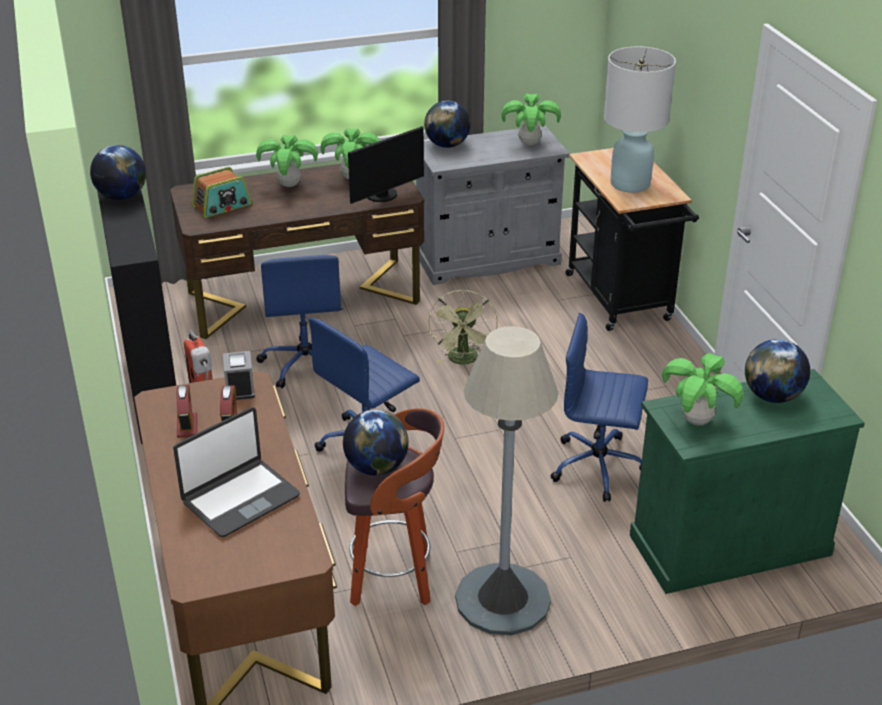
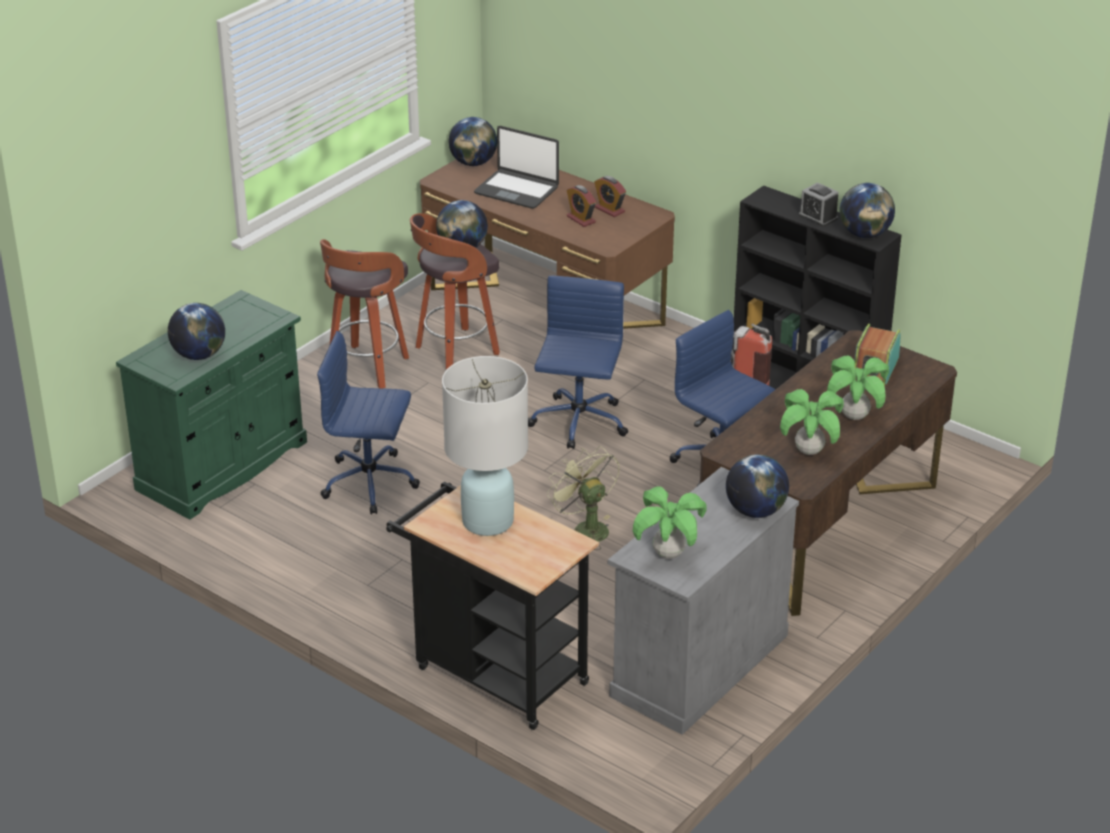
camera: 145 degrees right, 0 degrees up
(233, 569) = (473, 163): none -> globe
(240, 388) = (611, 241): alarm clock -> alarm clock (818, 217)
(240, 498) = (517, 190): laptop -> laptop turned 75 degrees counterclockwise
(383, 196) = (746, 442): monitor -> none
(503, 599) = (367, 369): grey floor lamp -> stool
(599, 467) = (371, 483): blue office chair -> blue office chair turned 150 degrees counterclockwise
(697, 421) = (247, 316): potted plant -> none

